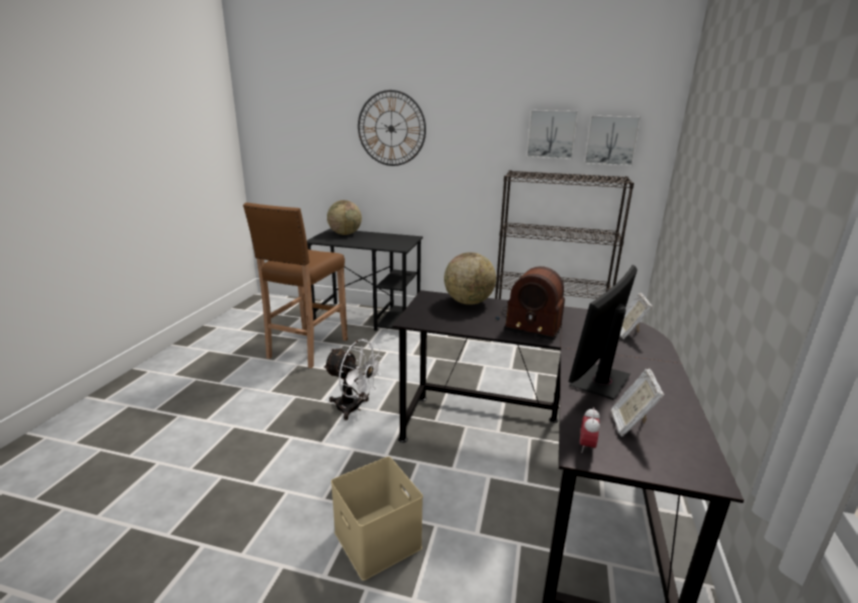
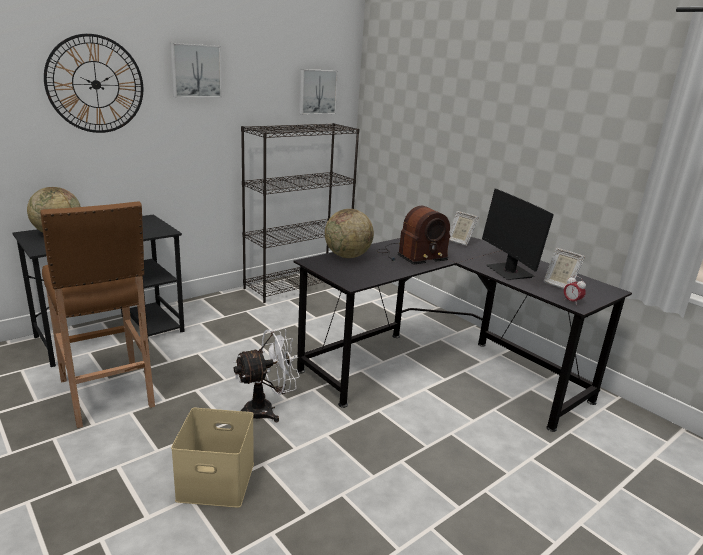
camera: 55 degrees left, 0 degrees up
(375, 539) = (442, 467): beige storage box -> beige storage box (214, 482)
(551, 134) = (271, 87): picture -> picture (195, 71)

